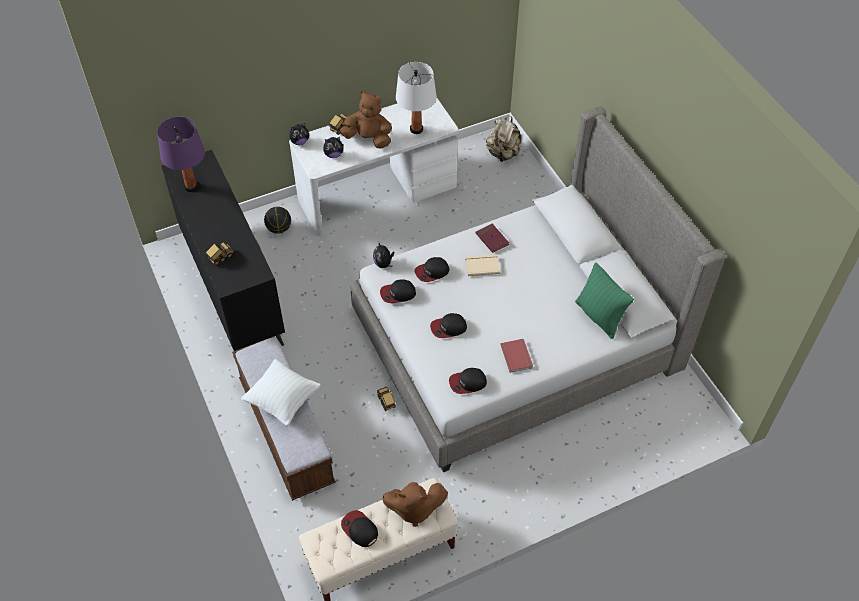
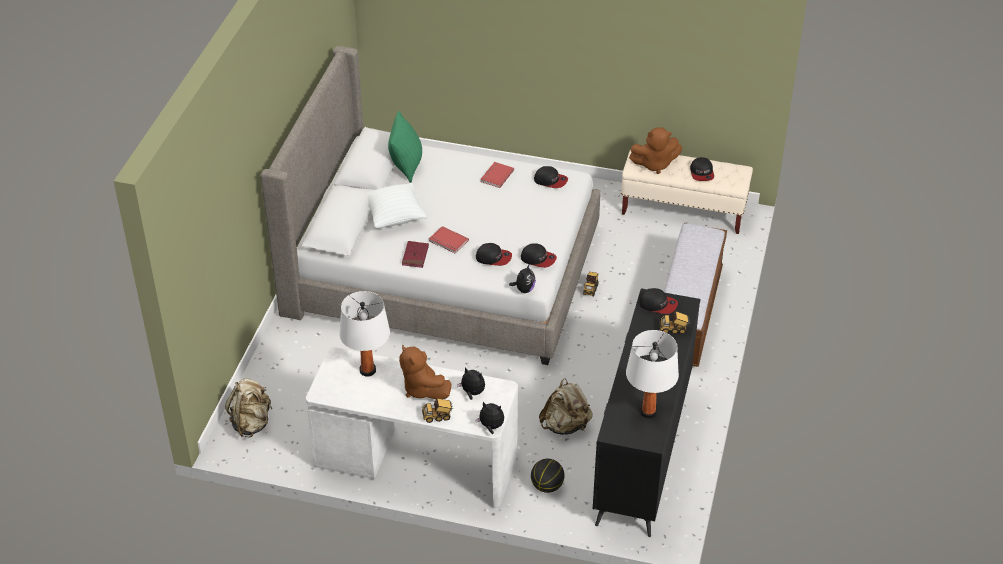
camera: 140 degrees left, 10 degrees down
(191, 186) = (648, 412): purple table lamp -> white table lamp
(283, 400) = (690, 270): white pillow -> white pillow (394, 217)
(303, 275) = (565, 425): none -> beige backpack
(414, 509) = (654, 164): brown plush toy -> brown plush toy turned 135 degrees clockwise
(448, 328) = (525, 218): cap -> cap (658, 304)
(482, 265) = (448, 241): beige book -> red book

